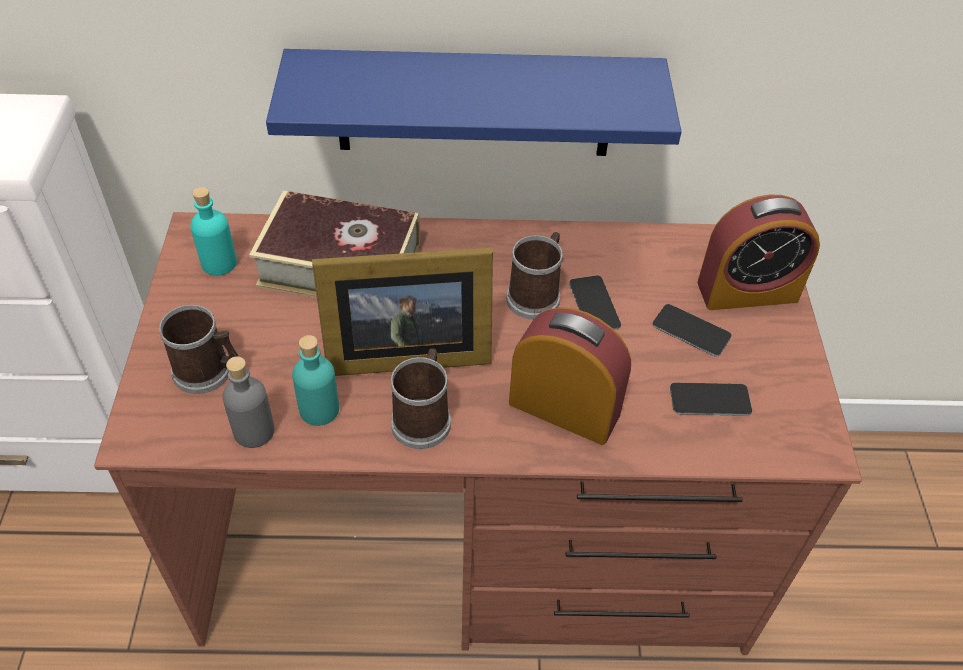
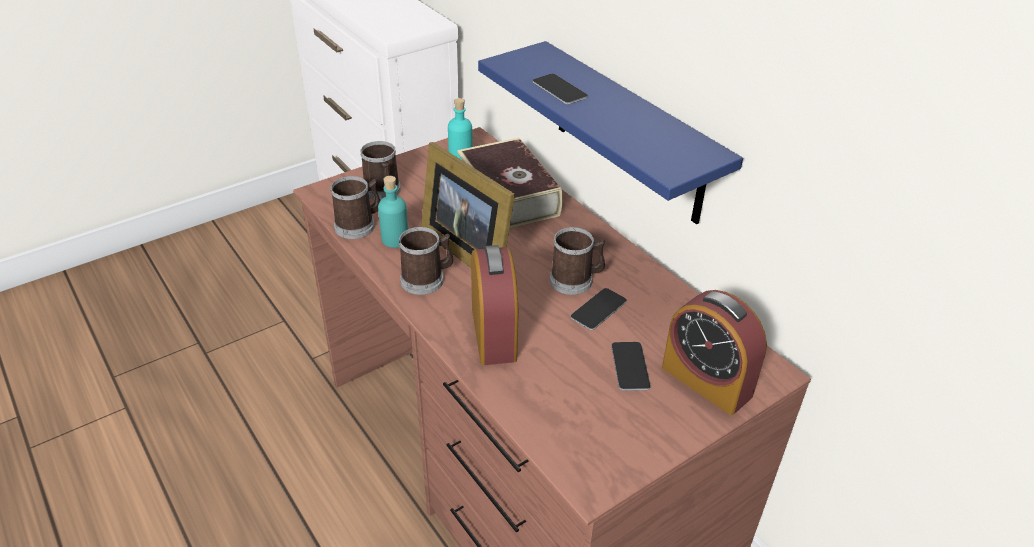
camera: 55 degrees right, 10 degrees down
(254, 431) = (359, 225): grey bottle -> mug
(710, 400) = (575, 402): phone -> phone (559, 89)

